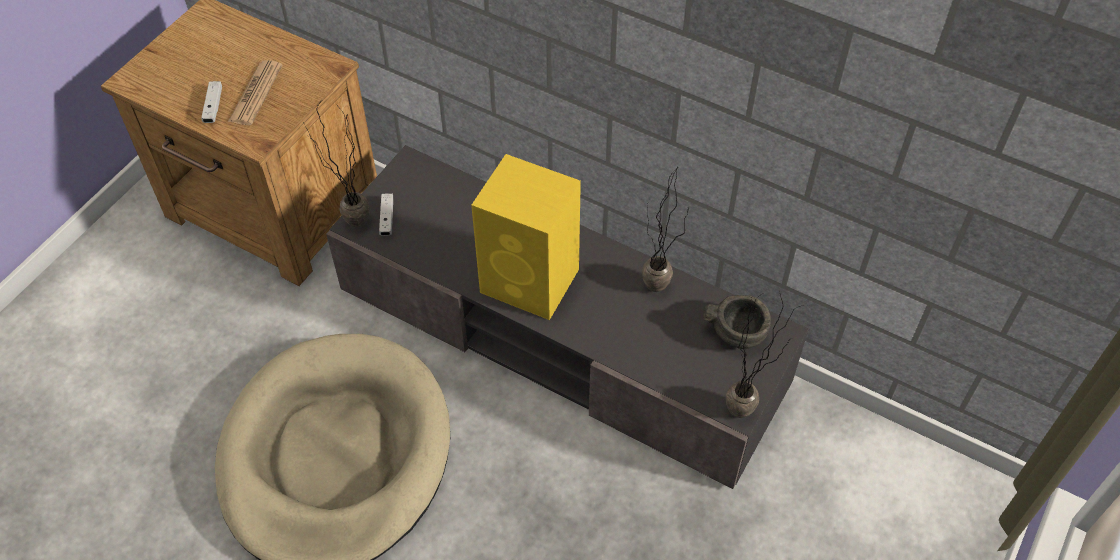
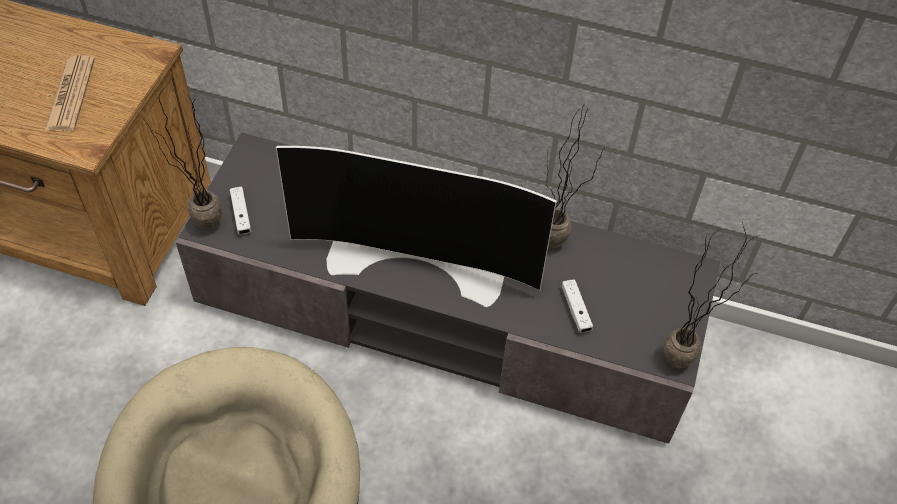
camera: 15 degrees left, 0 degrees up
(213, 107) = (23, 116): white game controller -> white game controller (576, 310)
(532, 282) = (419, 259): yellow speaker -> television
(738, 332) = (651, 277): grey bowl -> none

